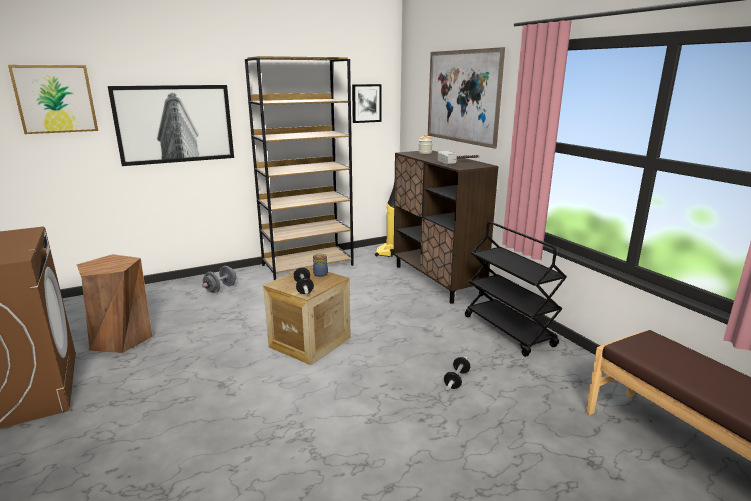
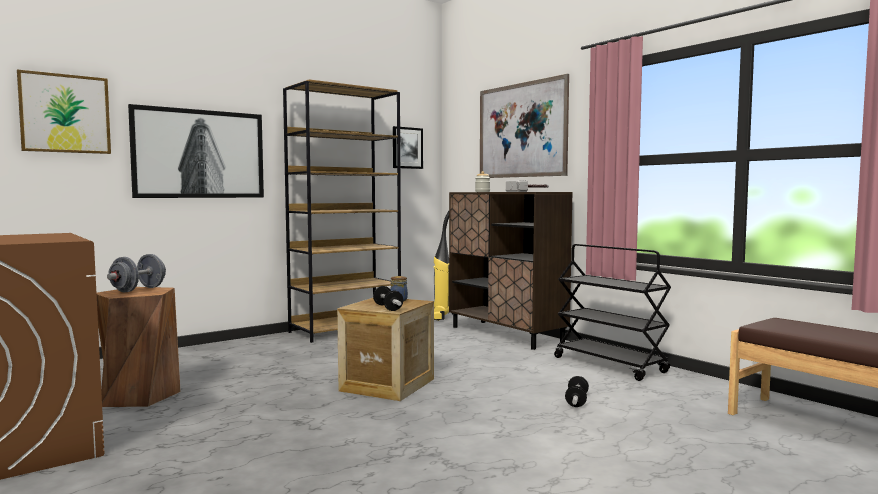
camera: 10 degrees left, 15 degrees down
(220, 289) = (246, 351): grey dumbbell -> grey dumbbell (138, 289)

